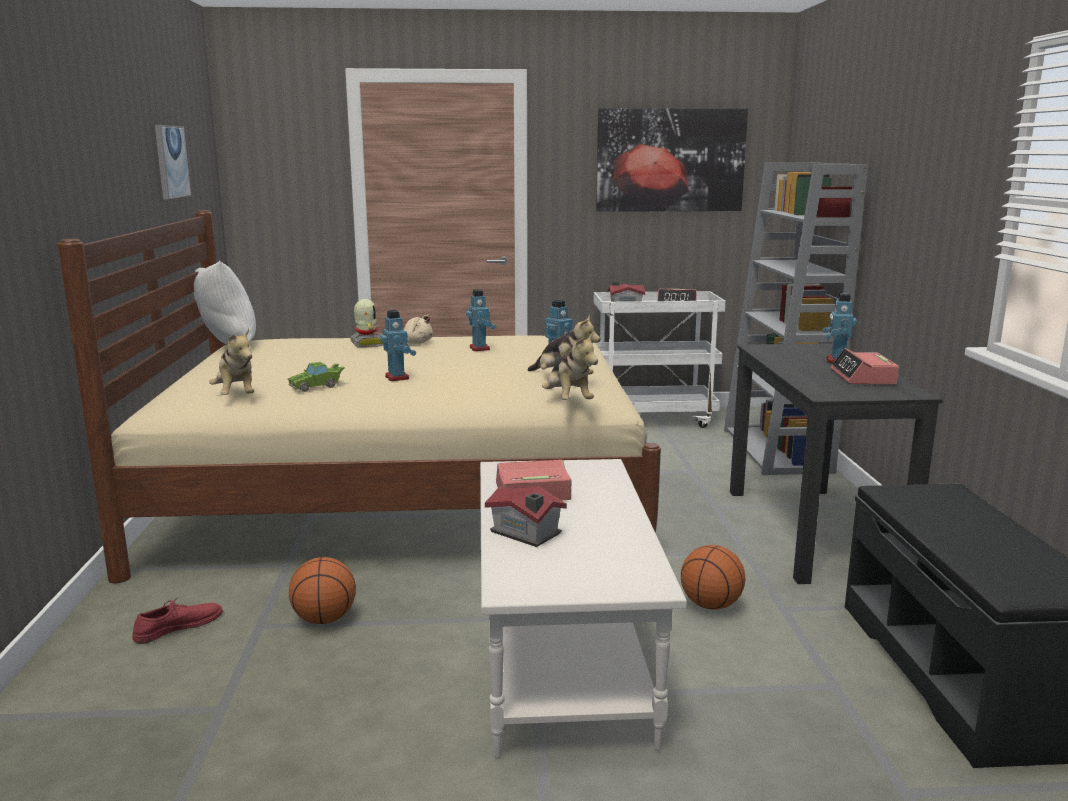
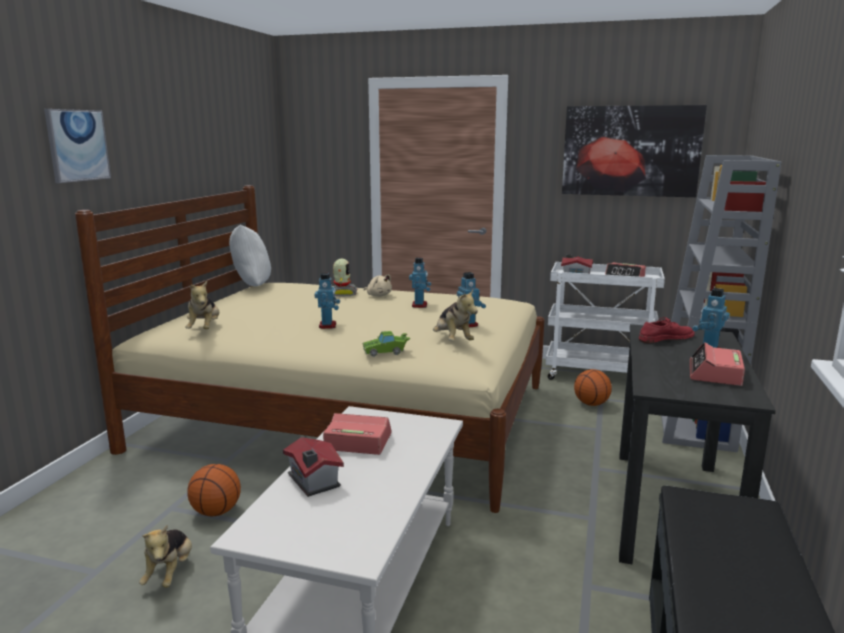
camera: 20 degrees right, 0 degrees up
(171, 162) = (221, 150): picture -> picture (77, 145)
(178, 626) = (122, 497): red shoe -> red shoe (665, 338)
(317, 386) = (264, 327): green toy car -> green toy car (386, 352)
(567, 401) = (433, 363): plush toy -> plush toy (170, 573)
(711, 605) = (521, 566): basketball -> basketball (591, 404)

